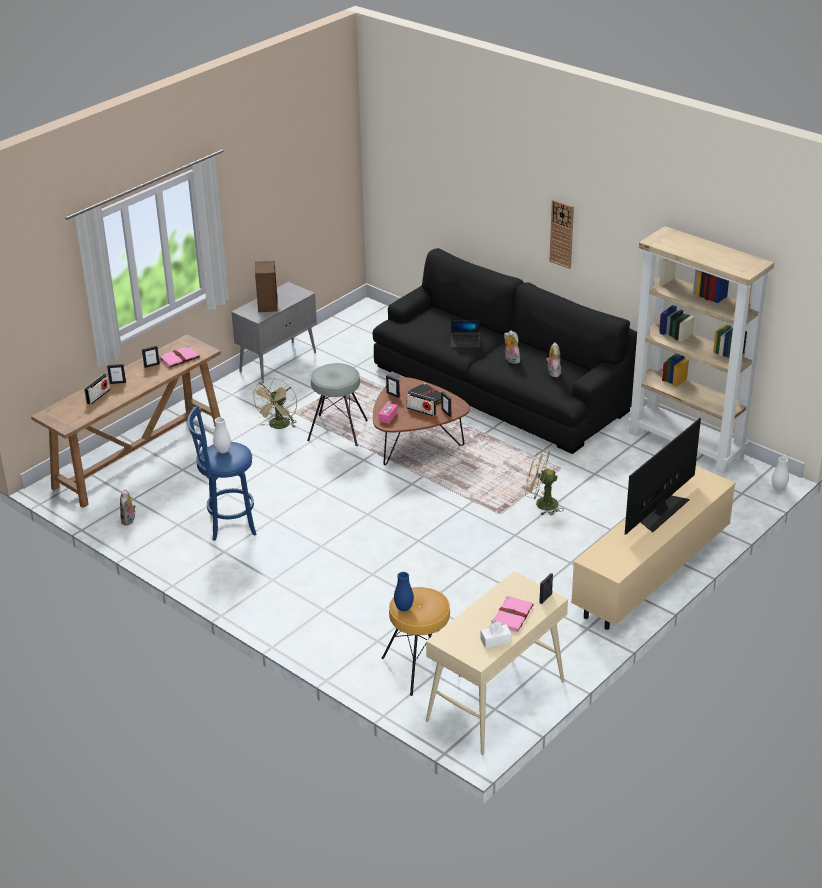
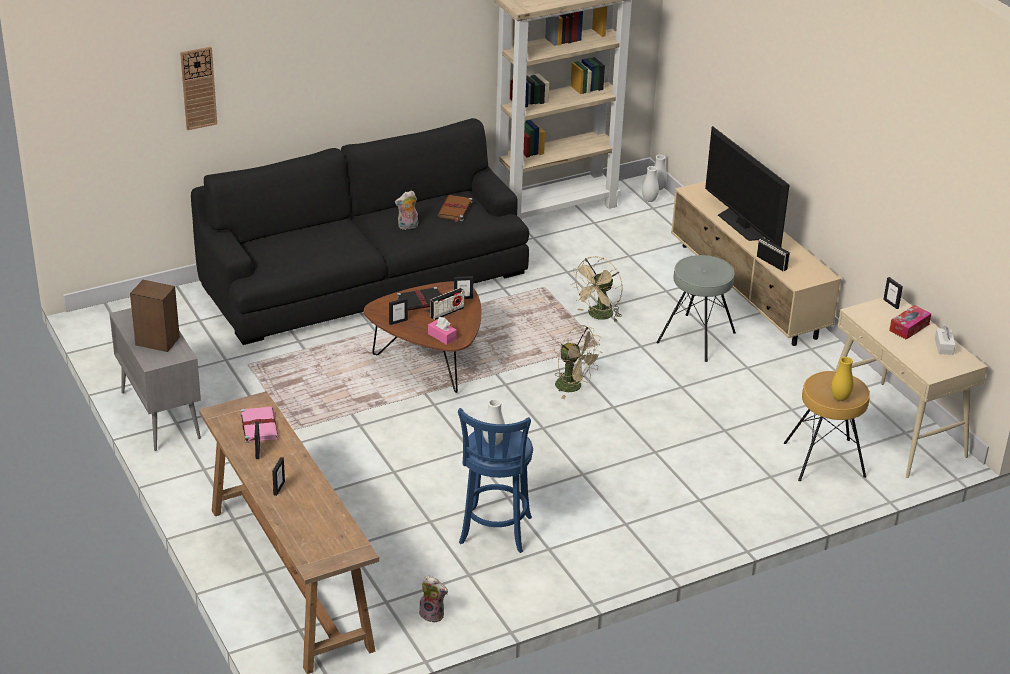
camera: 70 degrees left, 0 degrees up
(98, 396) = (301, 511): radio -> radio (772, 263)
(278, 426) = (312, 449): beige fan -> beige fan (574, 387)
(337, 431) = (359, 407): grey stool -> grey stool (697, 338)
(404, 608) = (840, 398): blue vase -> yellow vase
(465, 342) = (345, 243): laptop -> none
(512, 615) = (909, 327): pink book -> tissue box
(553, 372) = (455, 210): plush toy -> brown book
(562, 234) = (365, 69): wall clock -> wall clock (198, 88)
(753, 488) = (649, 200): none -> white vase

